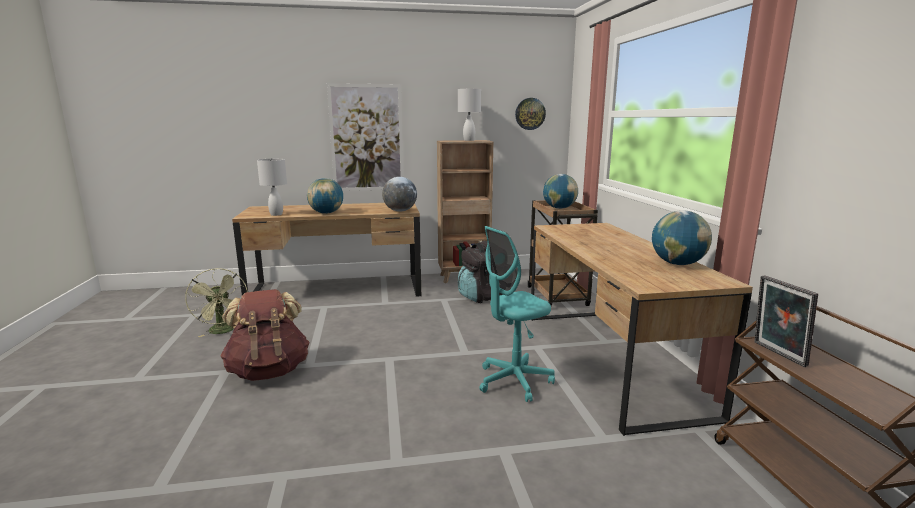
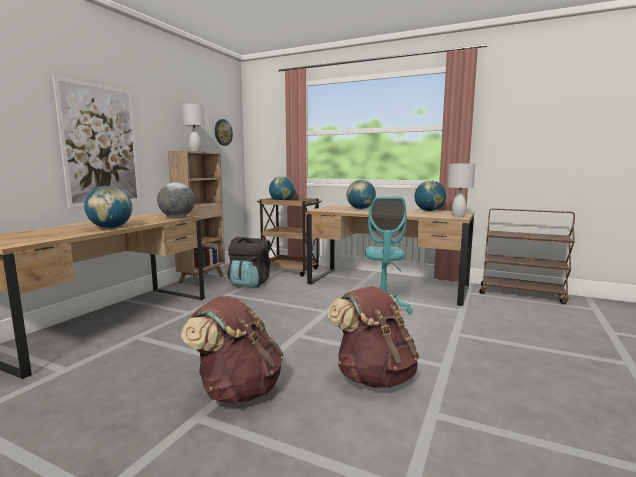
camera: 55 degrees left, 5 degrees down
(223, 331) = (75, 403): green fan -> none
(276, 214) = (49, 237): white table lamp -> white table lamp (458, 216)
(335, 422) = (374, 376): none -> brown backpack
(604, 236) = (360, 209): none -> globe
(777, 354) = (507, 235): picture frame -> none

